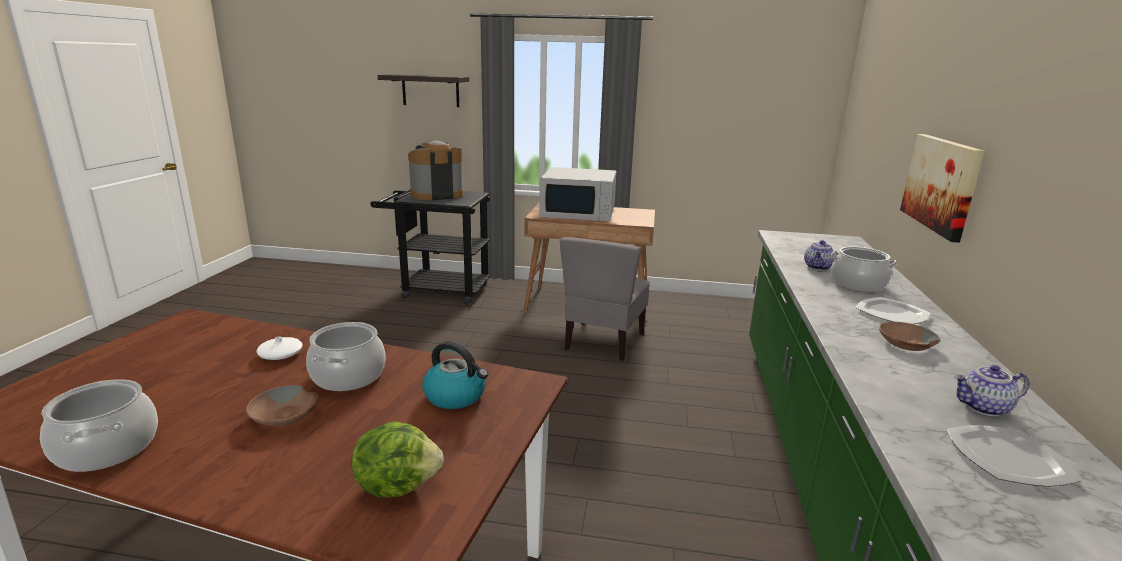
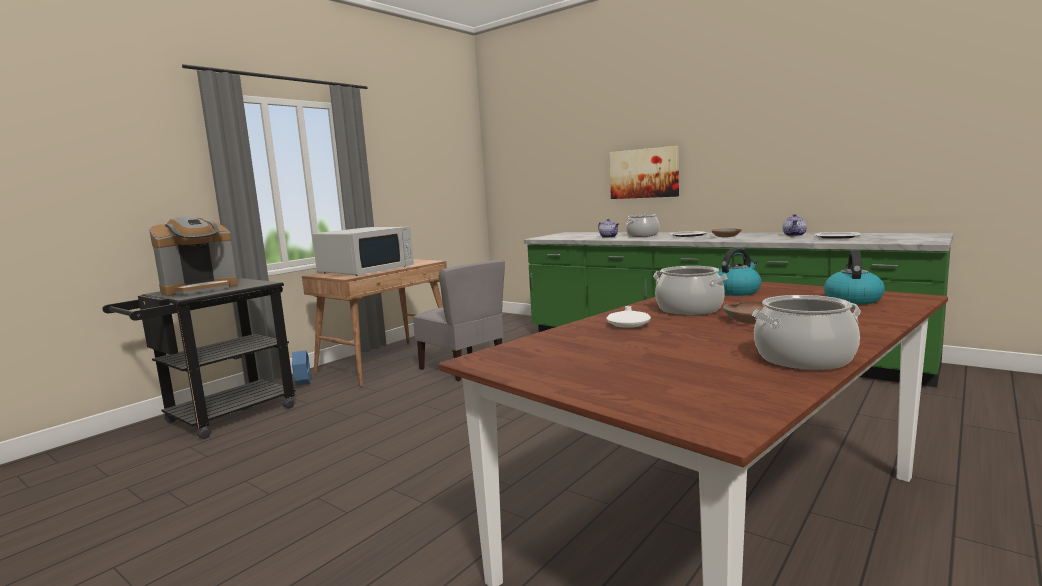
camera: 60 degrees left, 10 degrees down
(398, 485) = (852, 300): lettuce -> kettle
(430, 90) = (121, 161): shelf -> none
(436, 195) = (200, 289): coffee machine -> coffee machine turned 135 degrees counterclockwise
(514, 292) = (303, 384): none -> blue planter

